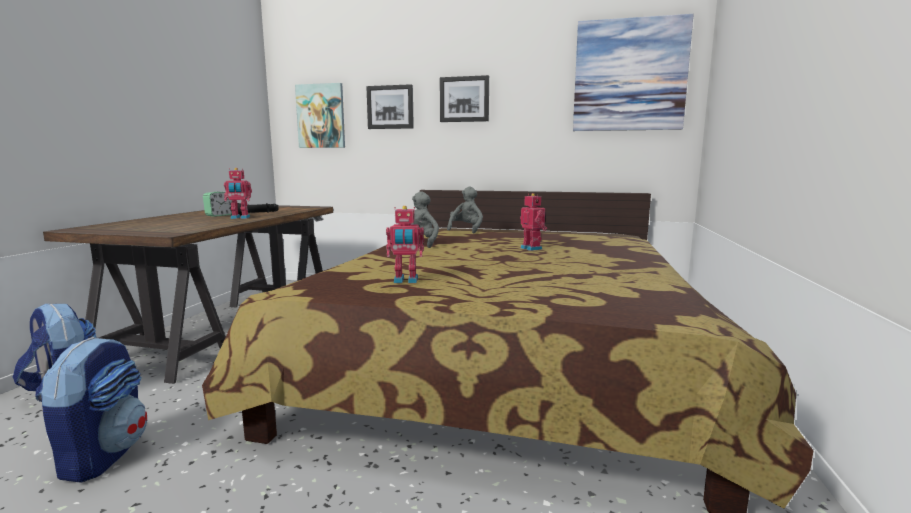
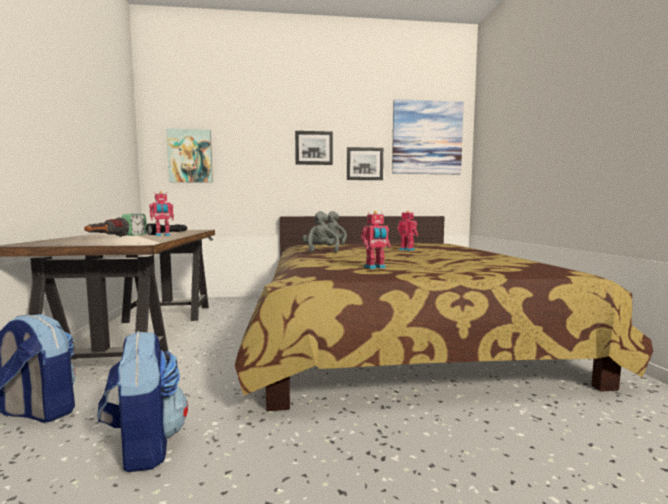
camera: 20 degrees left, 5 degrees down
(178, 220) = (106, 237): none -> flashlight
(390, 107) = (253, 151): picture -> picture (364, 164)

